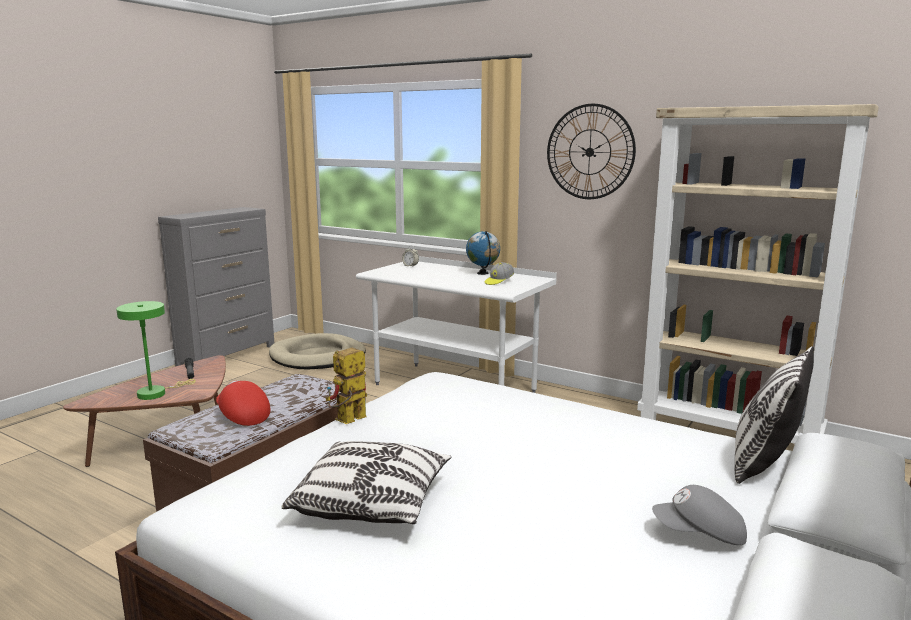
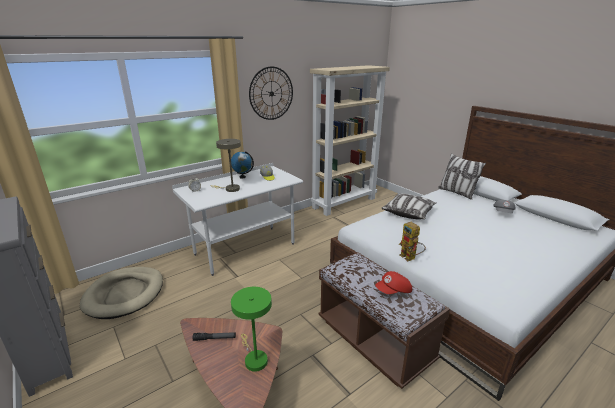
camera: 70 degrees left, 10 degrees up
(372, 503) = (494, 261): pillow -> pillow (408, 212)
(431, 275) = (230, 189): none -> beige table lamp

